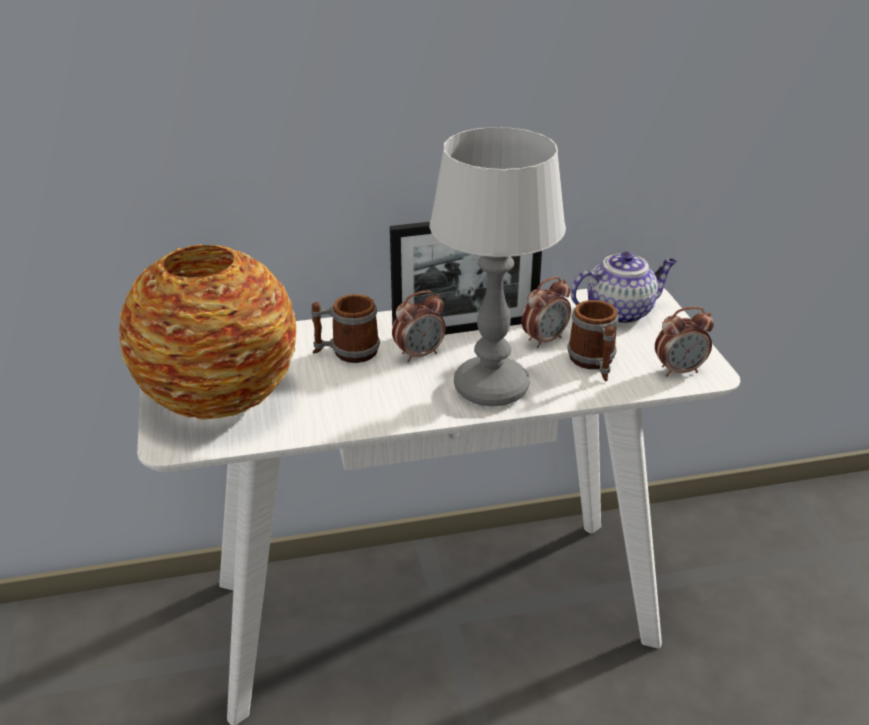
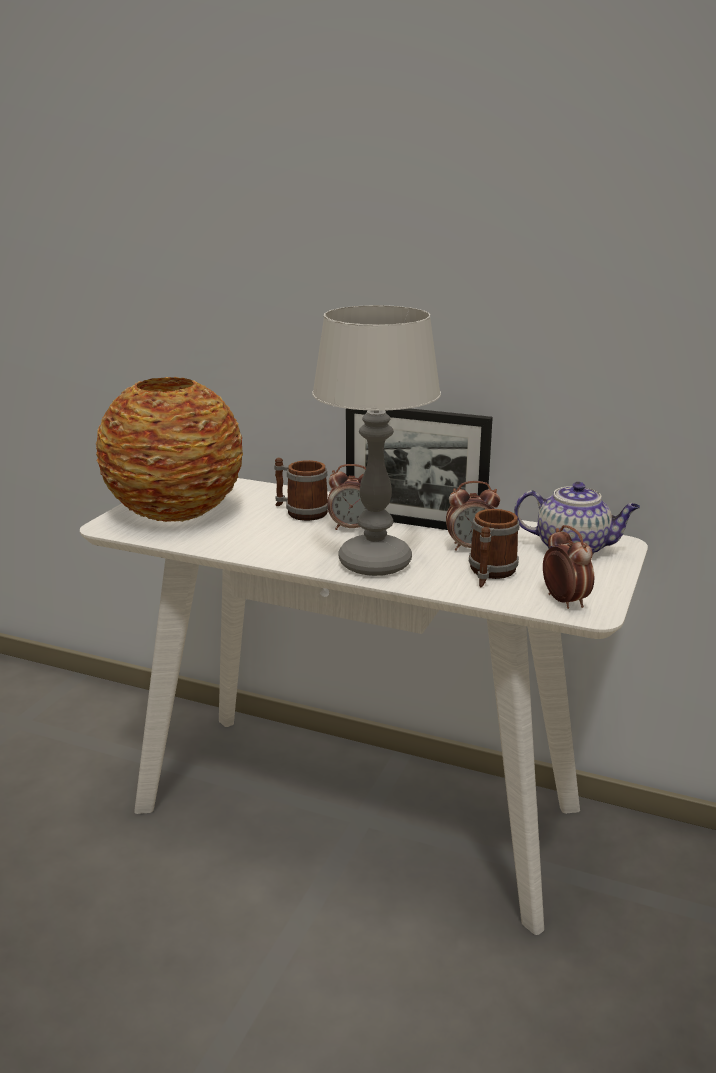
camera: 35 degrees right, 10 degrees down
(679, 370) = (564, 601): alarm clock -> alarm clock turned 135 degrees counterclockwise

